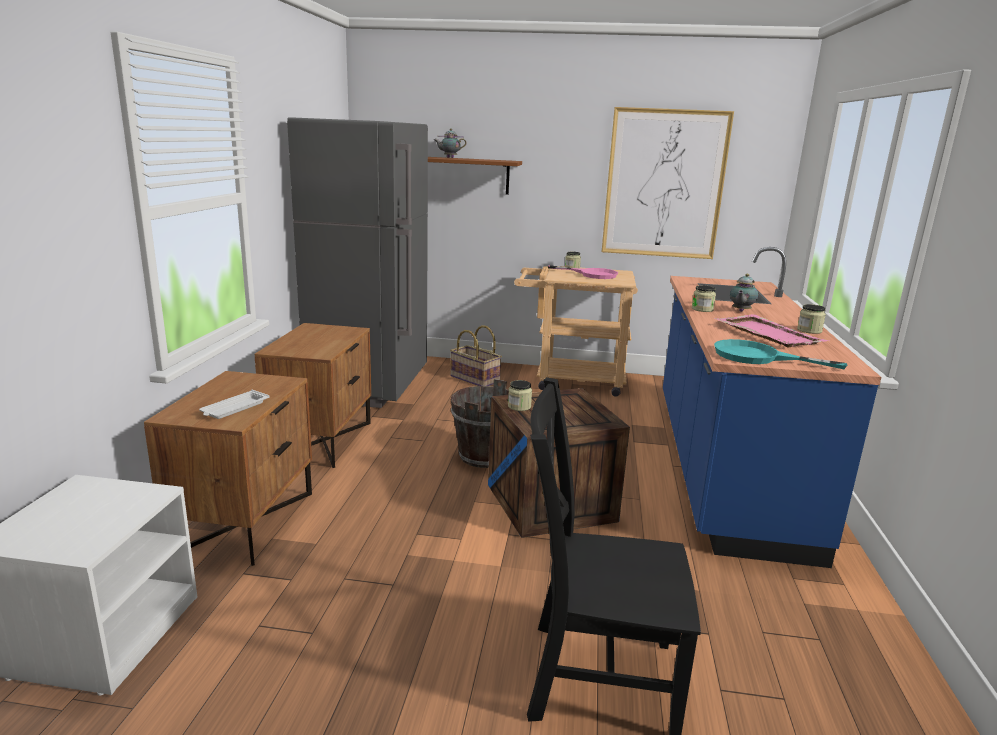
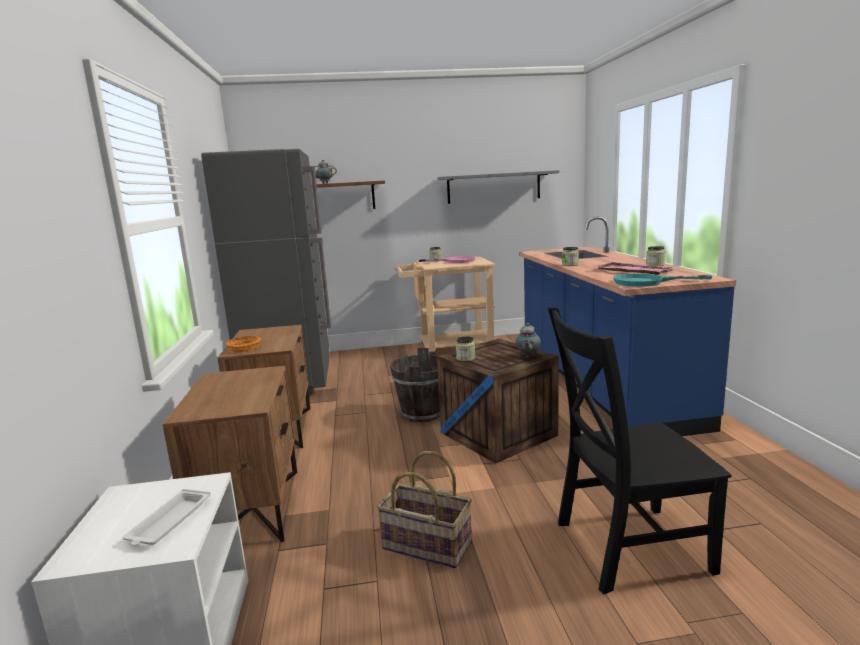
camera: 15 degrees left, 5 degrees down
(234, 408) = (242, 397): white tray -> white tray (169, 522)
(288, 347) = (244, 348): none -> orange bowl
(474, 379) = (373, 361): basket -> basket (425, 546)
(664, 184) = (493, 187): picture -> grey shelf
(740, 311) = (596, 262): teapot -> teapot (527, 357)

